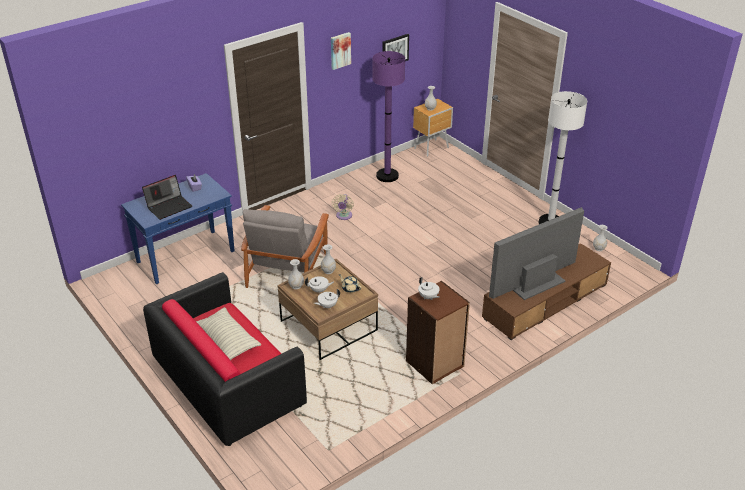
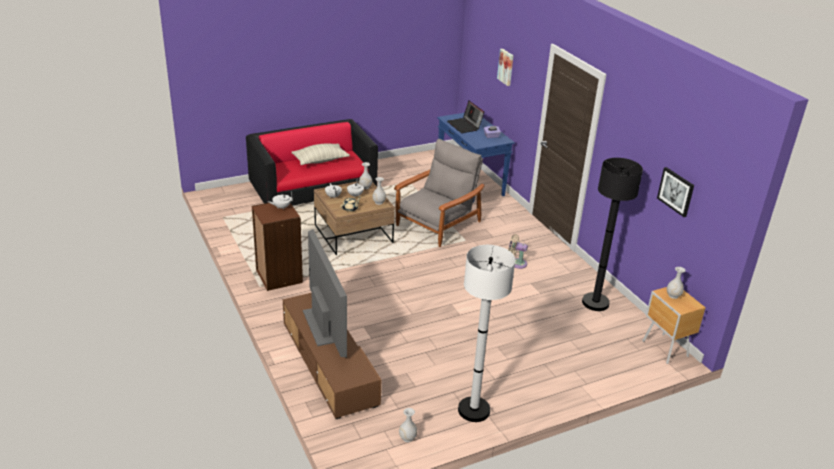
camera: 100 degrees right, 5 degrees down
(287, 269) = (438, 224): grey armchair -> grey armchair turned 105 degrees clockwise
(340, 50) = (626, 135): picture -> picture (506, 67)
(387, 176) = (595, 303): purple floor lamp -> black floor lamp

